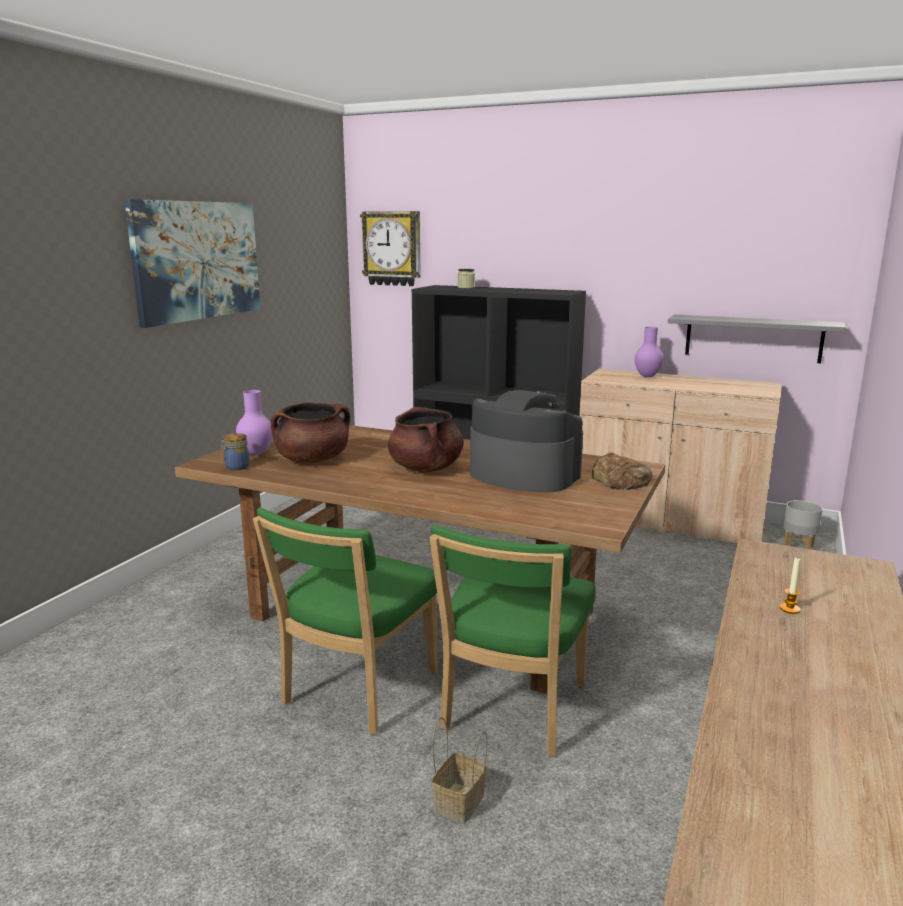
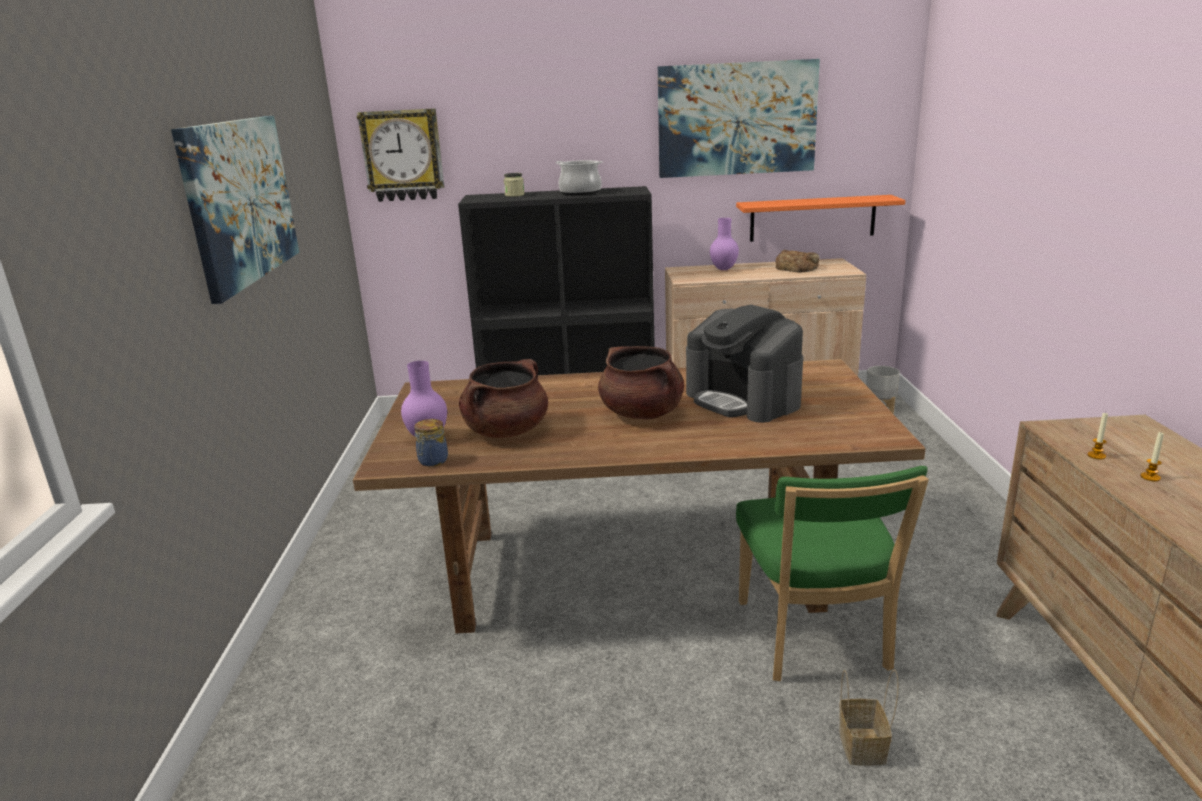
camera: 25 degrees left, 5 degrees up
(355, 691) = (655, 674): green chair -> none
(518, 290) = (580, 193): none -> cooking pot
(523, 475) = (743, 399): coffee machine -> coffee machine turned 135 degrees counterclockwise
(621, 480) = (833, 385): bread -> bread (796, 267)
(679, 234) = (736, 119): none -> picture
(753, 338) = (812, 218): grey shelf -> orange shelf
(764, 580) = (1096, 456): none -> candle

